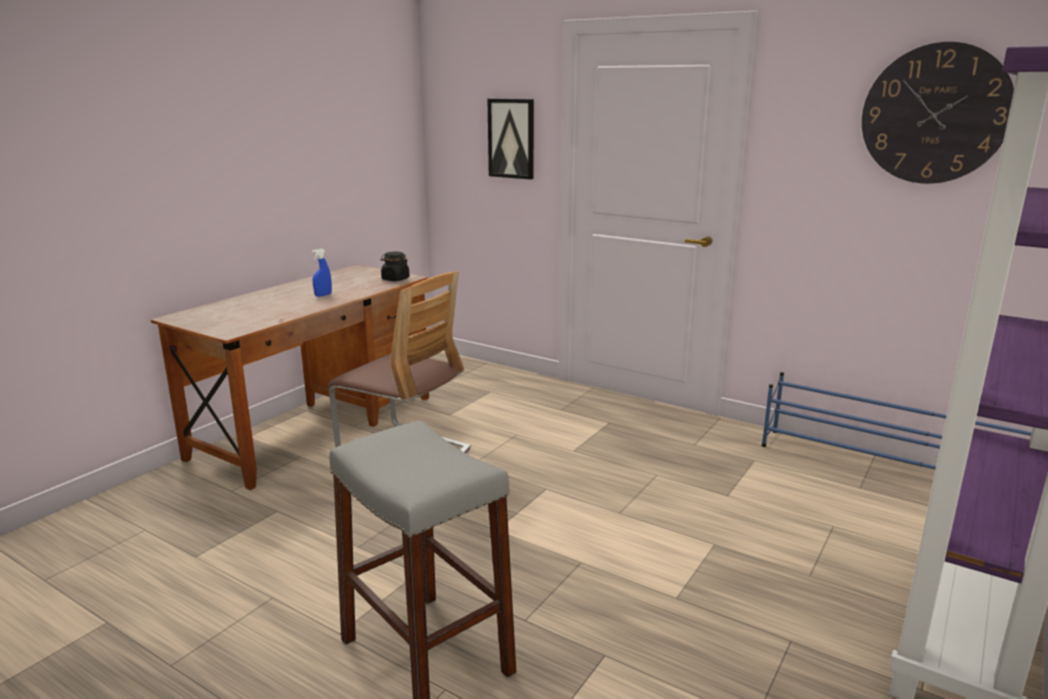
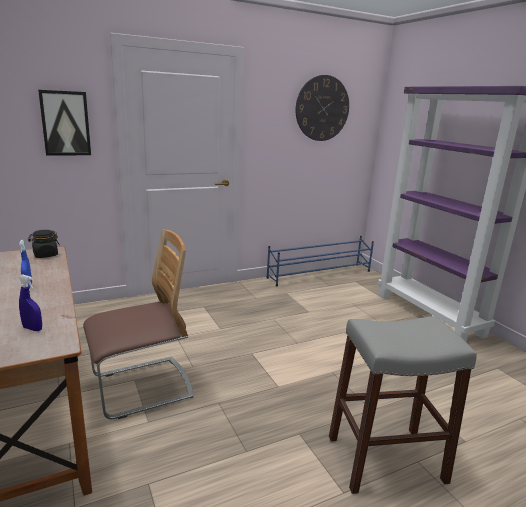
camera: 60 degrees left, 0 degrees up
(249, 319) = (32, 328): none -> blue spray bottle

